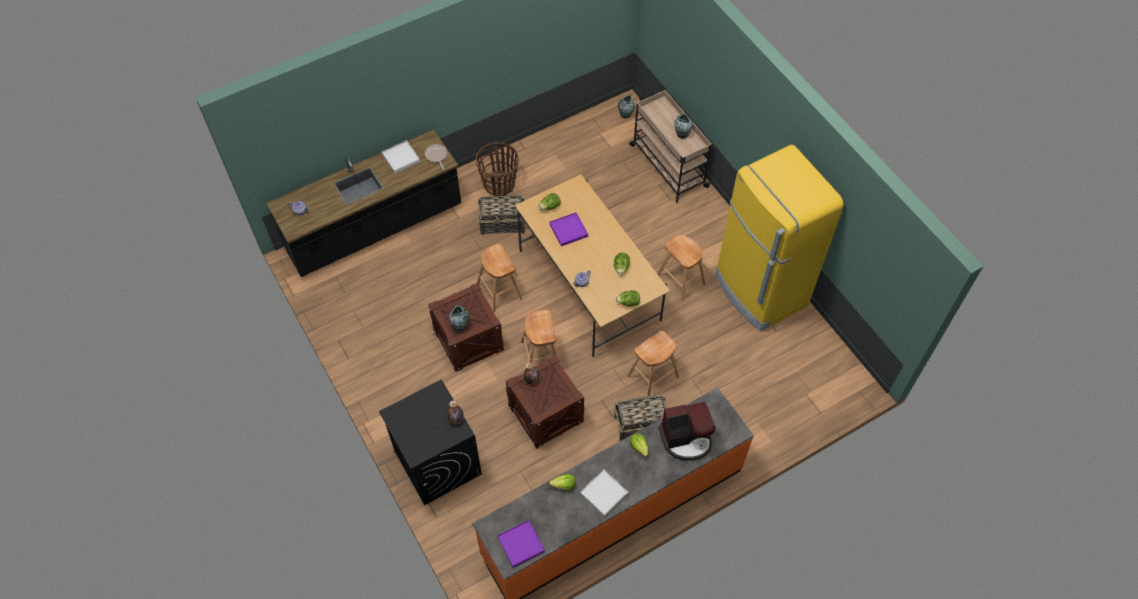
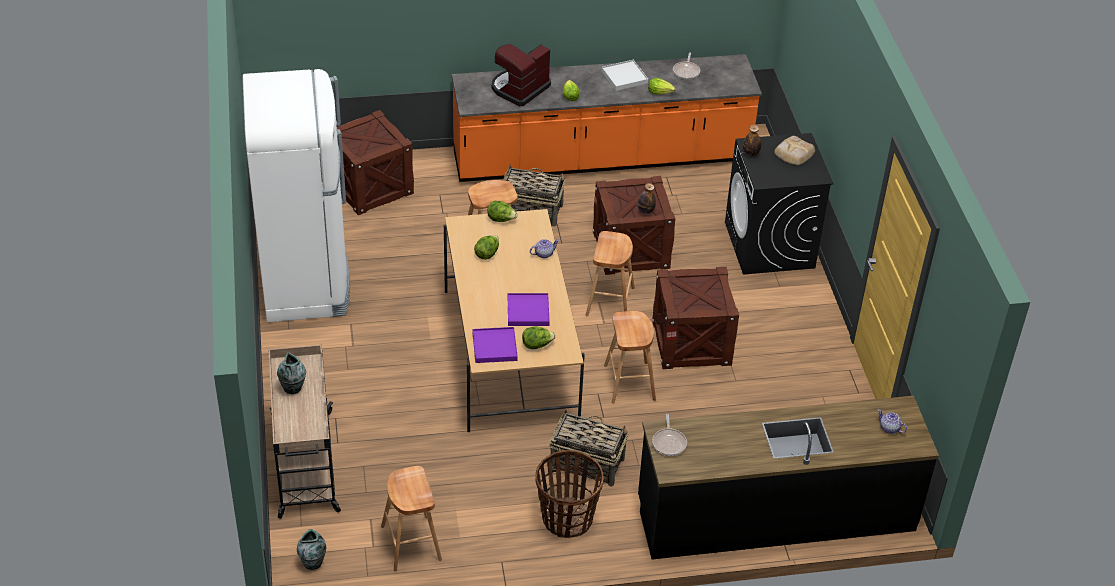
camera: 160 degrees left, 15 degrees down
(401, 158) = (723, 456): white tray -> none
(420, 434) = (793, 153): none -> bread
(460, 325) = (706, 283): vase -> none
(521, 544) = (720, 68): purple tray -> purple tray (494, 347)
(551, 526) = (686, 71): none -> frying pan
(680, 280) = (392, 324): brown stool -> brown stool (411, 543)
(686, 439) = (519, 89): coffee machine -> coffee machine turned 60 degrees counterclockwise
(759, 291) = (306, 283): yellow fridge -> white fridge
(778, 401) = (370, 187): none -> crate

